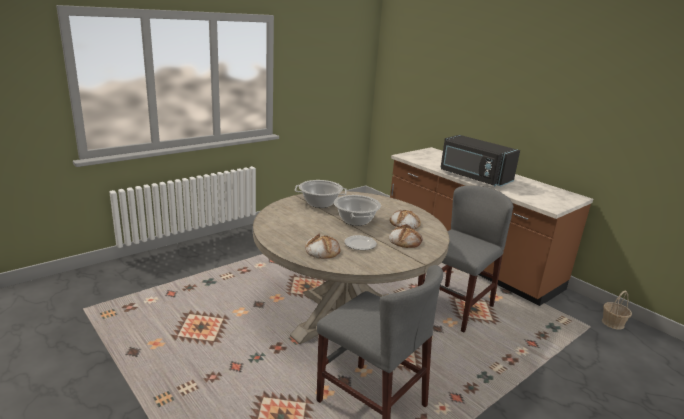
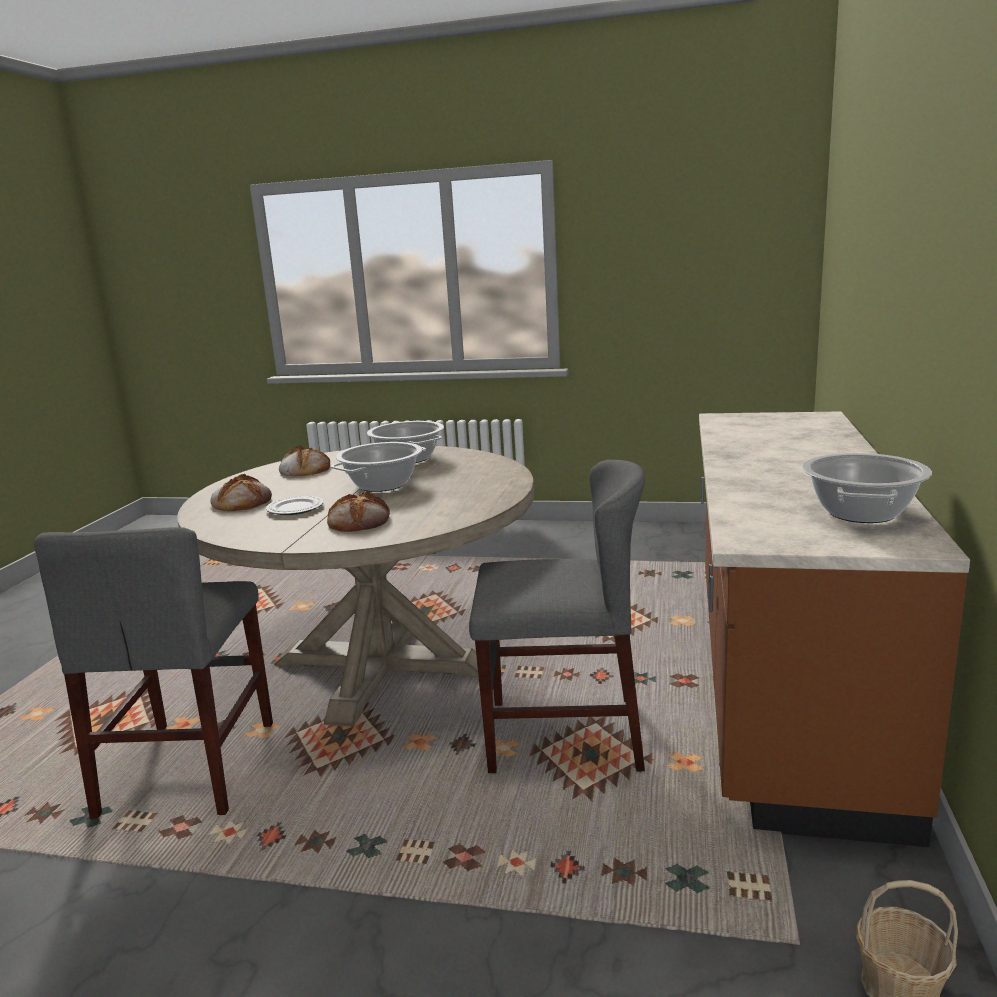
camera: 55 degrees right, 5 degrees down
(404, 223) = (432, 503): bread -> bread (304, 469)
(473, 177) = (749, 463): black microwave -> none
(544, 190) = (862, 513): none -> cooking pot

